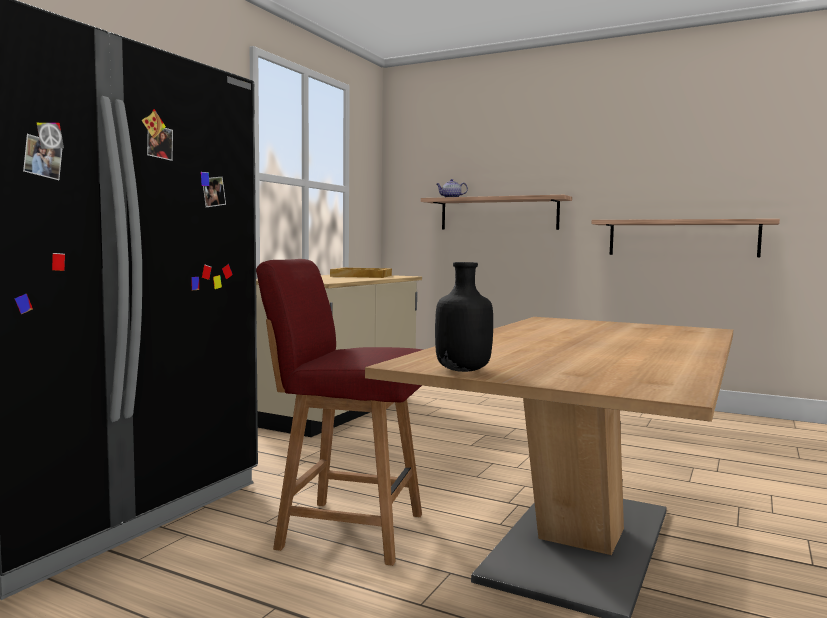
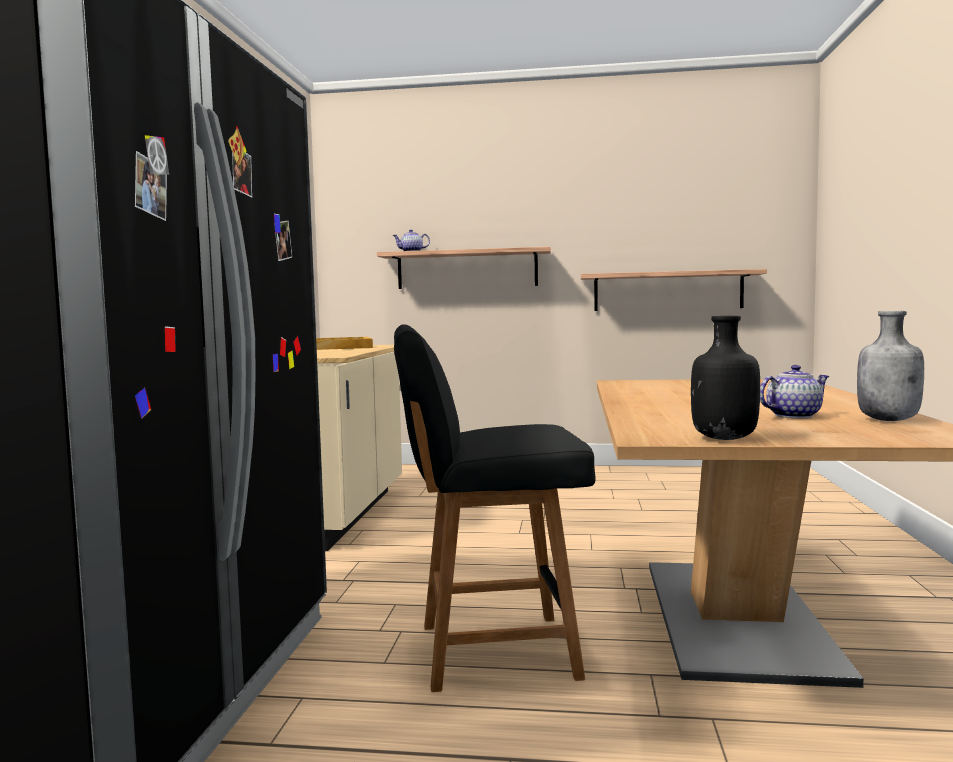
camera: 20 degrees left, 0 degrees up
(348, 530) = (492, 651): red chair -> black chair
(590, 359) = (793, 416): none -> teapot
(667, 371) = (889, 420): none -> grey bottle

